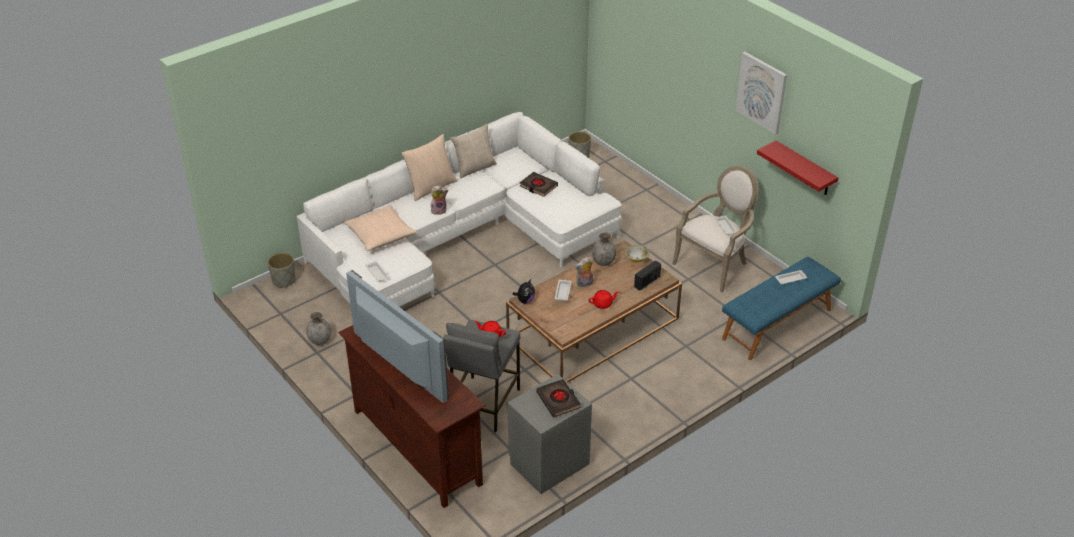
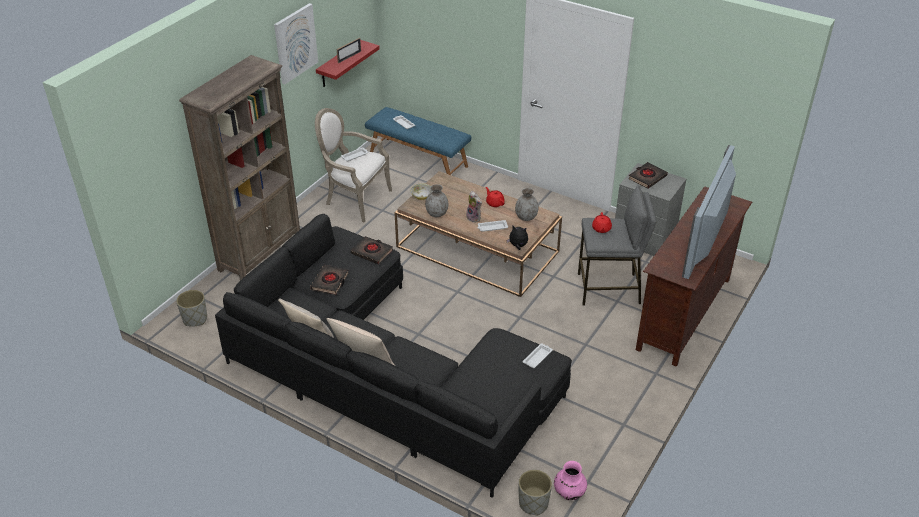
camera: 110 degrees left, 0 degrees up
(279, 301) = (569, 493): none -> pink vase
(320, 340) = (605, 429): grey vase -> grey vase (526, 217)
(380, 235) = (472, 378): beige pillow -> none
(439, 210) = (405, 345): plush toy -> none
(460, 238) = (385, 373): white sofa -> black sofa
(566, 214) = (372, 252): none -> black book
(647, 282) = (451, 185): radio -> none
(653, 197) = (260, 252): none -> brown bookcase
(796, 164) = (349, 57): none -> picture frame

